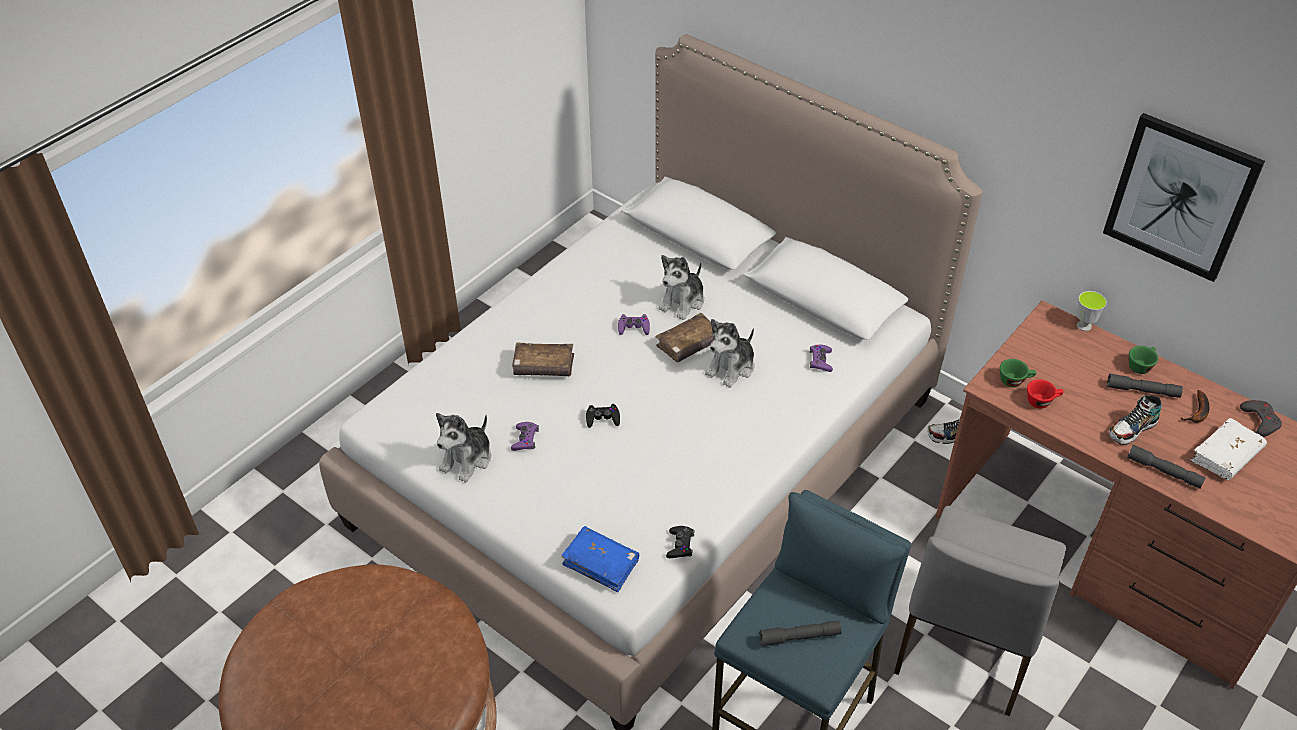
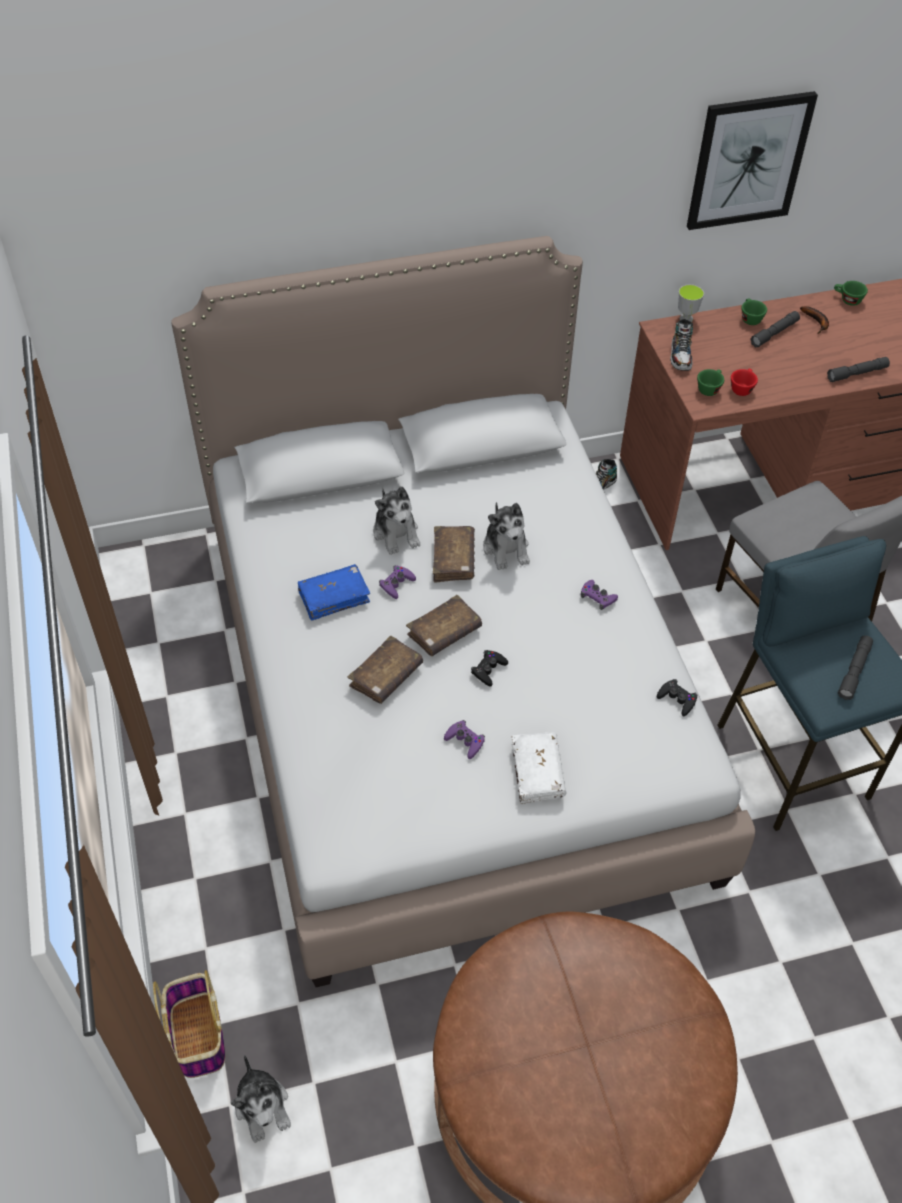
camera: 55 degrees left, 5 degrees up
(268, 486) = (197, 1034): none -> basket
(467, 459) = (451, 800): plush toy -> plush toy (263, 1106)
(601, 563) = (657, 766): blue book -> blue book (334, 597)
(614, 376) = (444, 632): none -> brown book
(820, 361) = (550, 489): purple game controller -> purple game controller (597, 597)
(1132, 429) = (806, 362): shoe -> shoe (681, 356)
(1225, 456) = (866, 336): white book -> white book (537, 772)
(1260, 420) = (847, 300): grey game controller -> green cup

